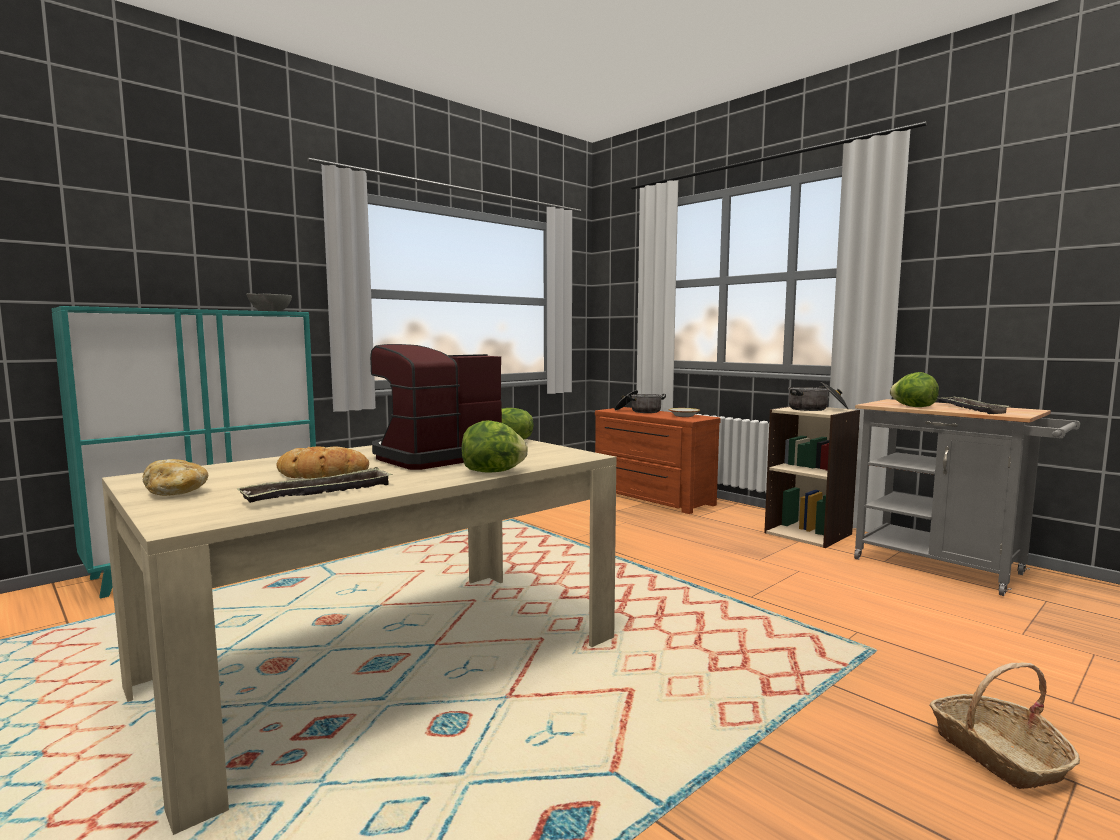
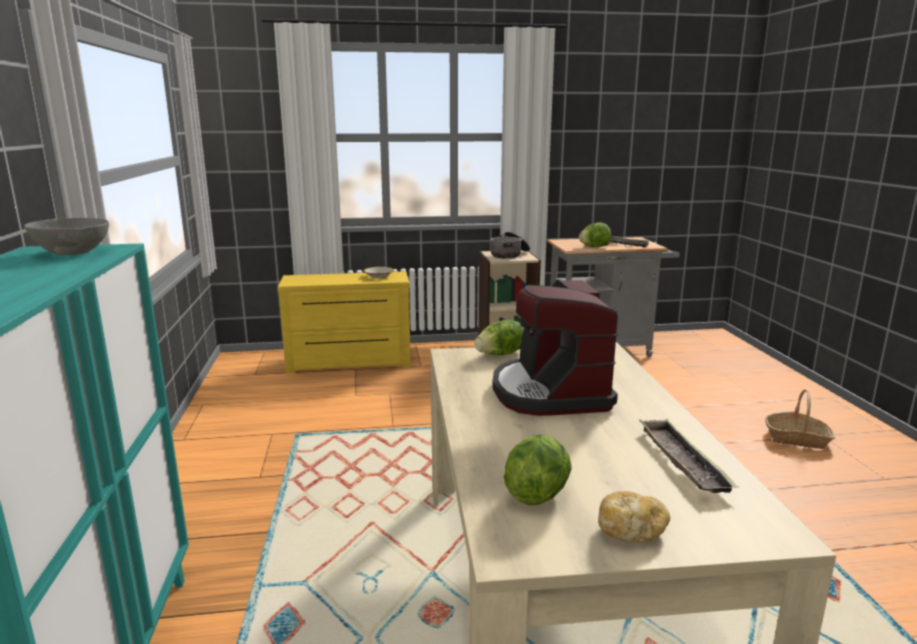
camera: 55 degrees left, 10 degrees up
(321, 473) = (587, 449): bread -> none
(493, 472) = (644, 387): lettuce -> lettuce (537, 494)
(639, 411) = (322, 278): cooking pot -> none
(651, 498) = (349, 363): brown dresser -> yellow dresser

